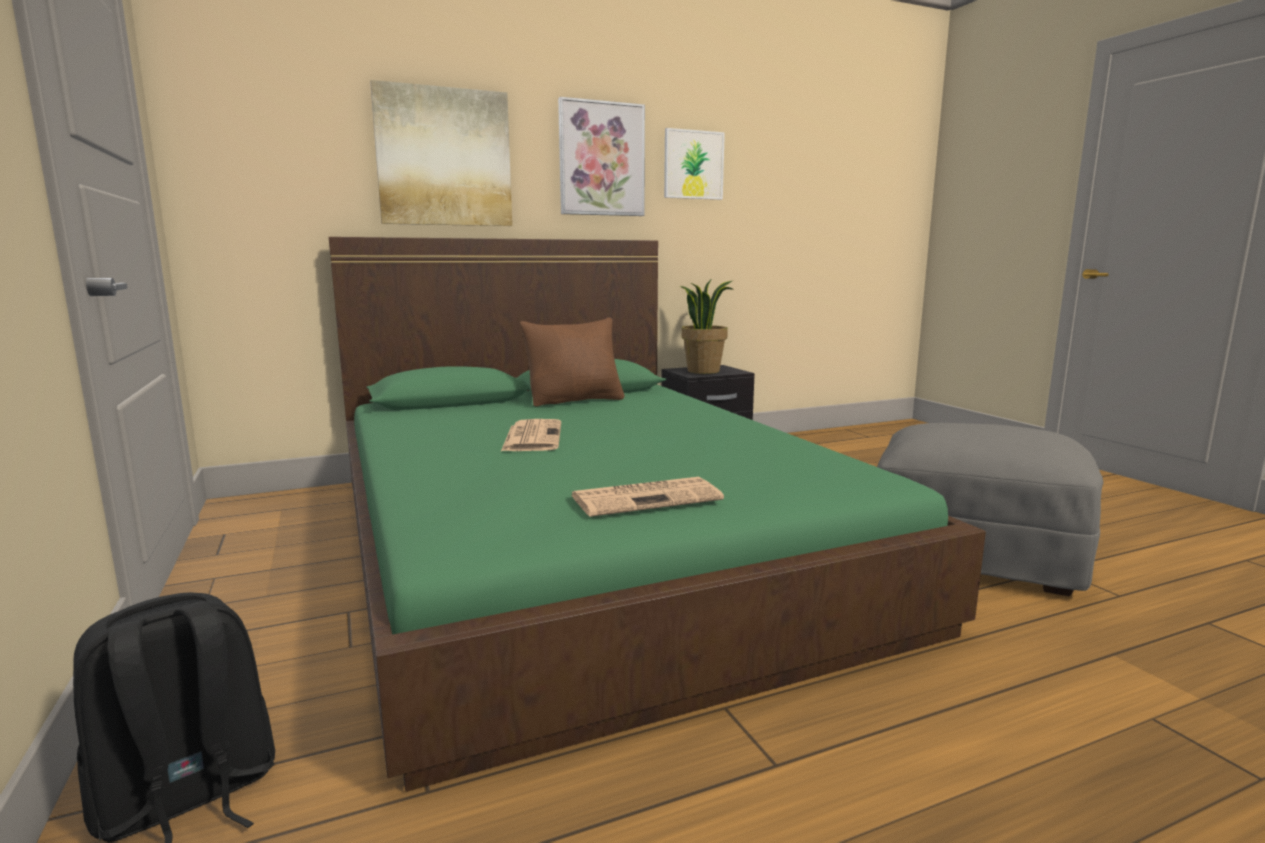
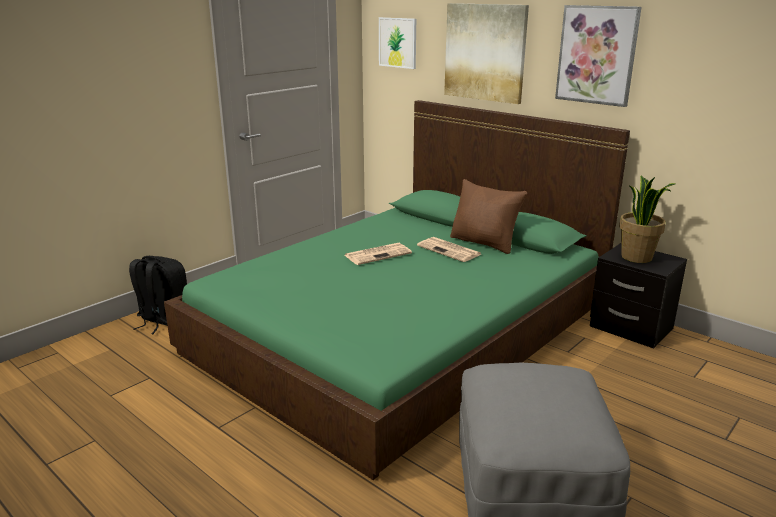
camera: 65 degrees right, 10 degrees up
(647, 498) = (292, 302): newspaper -> newspaper (450, 250)
(693, 165) = (689, 62): picture -> picture (398, 42)

